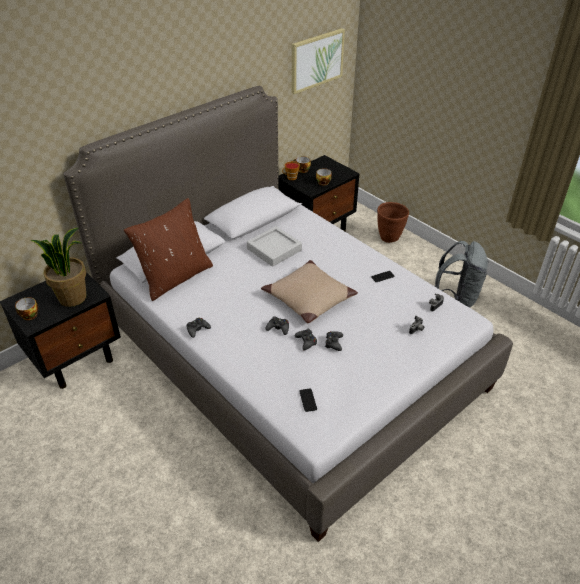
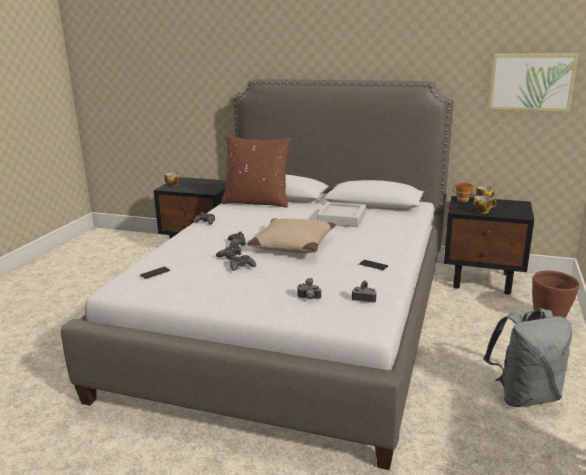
camera: 60 degrees right, 20 degrees down
(73, 297) = (202, 188): potted plant -> none

